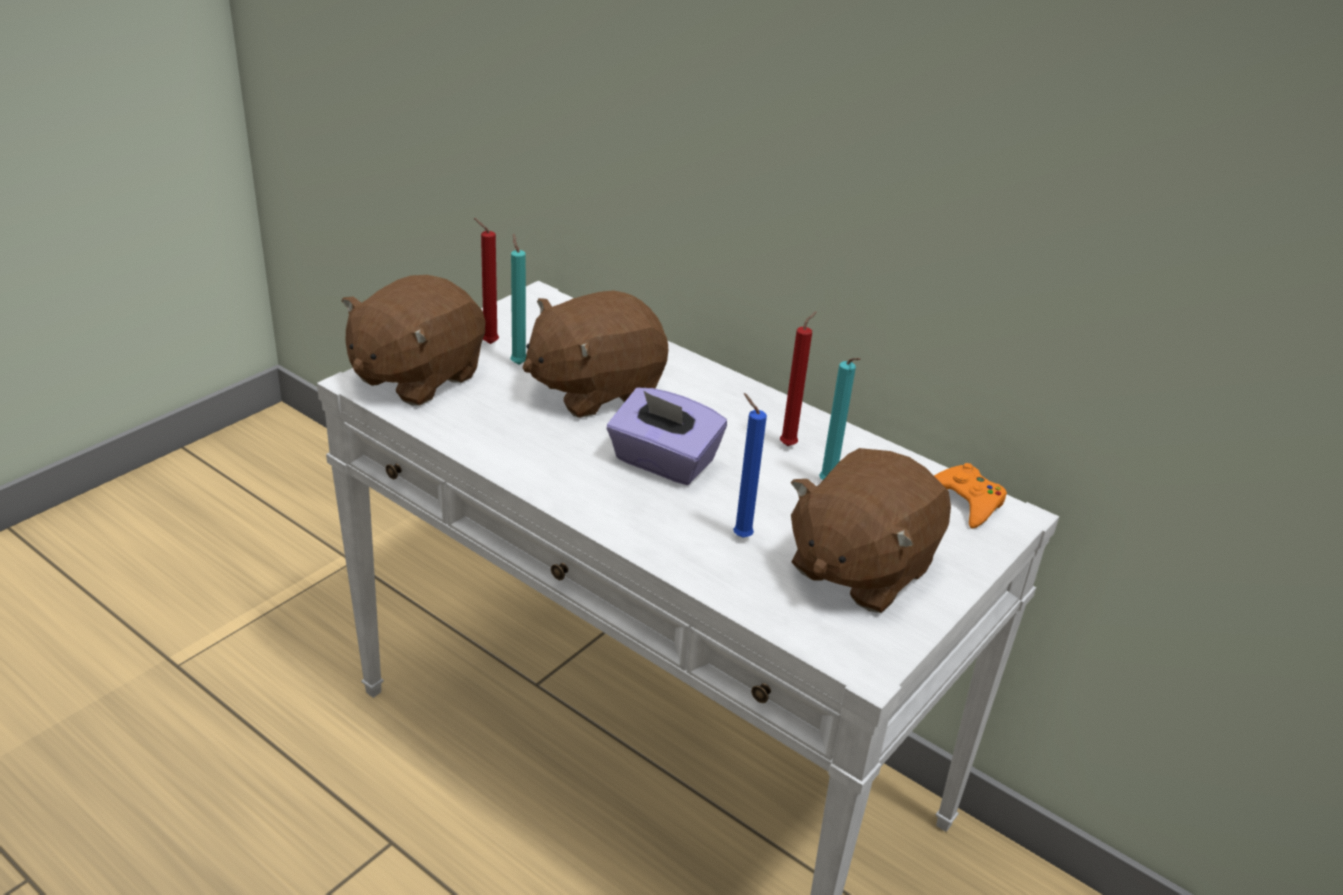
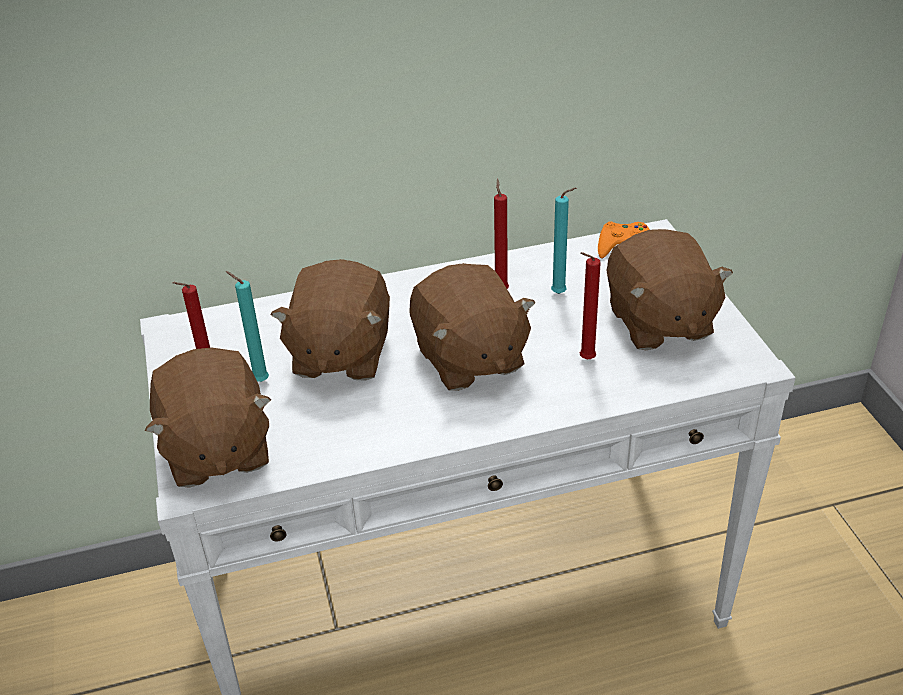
camera: 50 degrees left, 5 degrees up
(663, 462) = (468, 359): purple tissue box -> brown plush toy
(739, 536) = (584, 360): blue candle -> red candle

